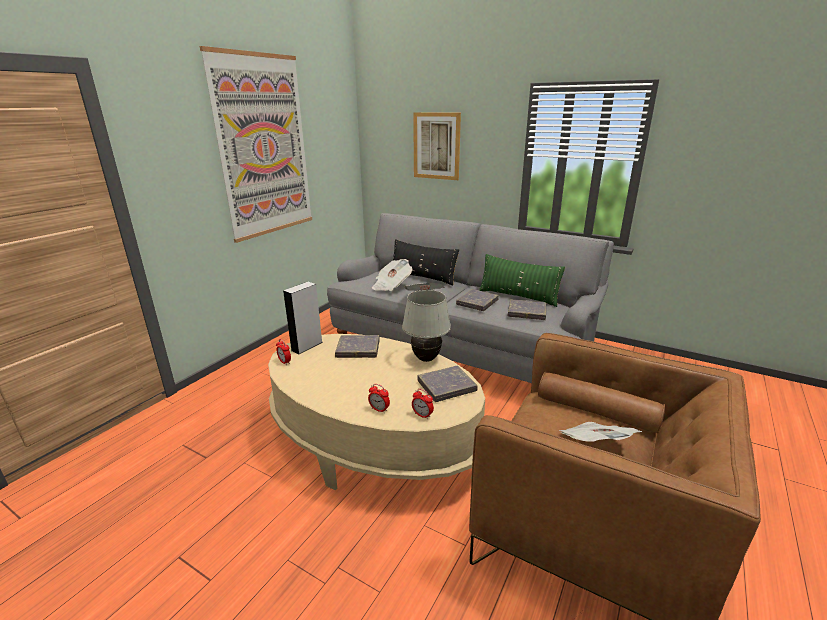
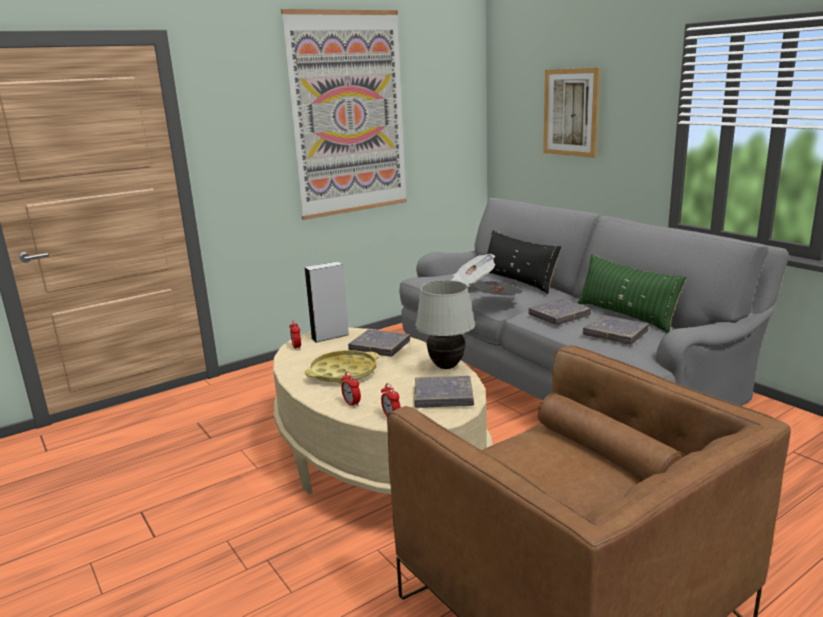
camera: 25 degrees right, 5 degrees down
(347, 380) = (343, 372): none -> yellow tray
(594, 446) = (557, 482): newspaper -> none

